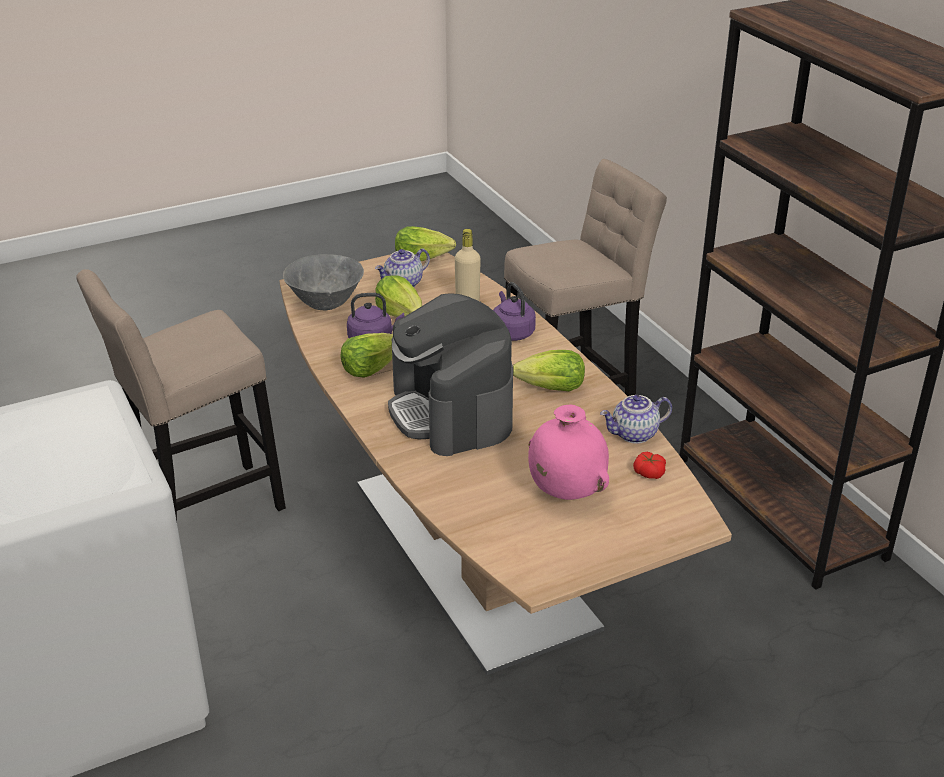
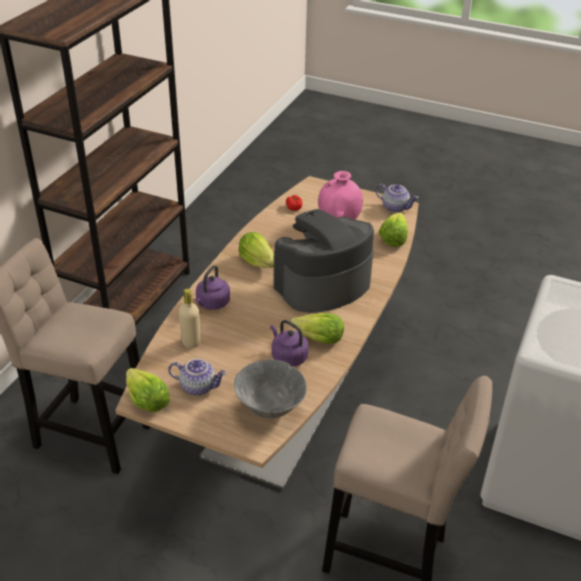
camera: 130 degrees left, 5 degrees up
(401, 314) = (241, 363): lettuce -> lettuce (393, 238)
(451, 412) = (322, 285): coffee machine -> coffee machine turned 150 degrees counterclockwise
(634, 435) = (268, 221): teapot -> teapot (395, 207)

